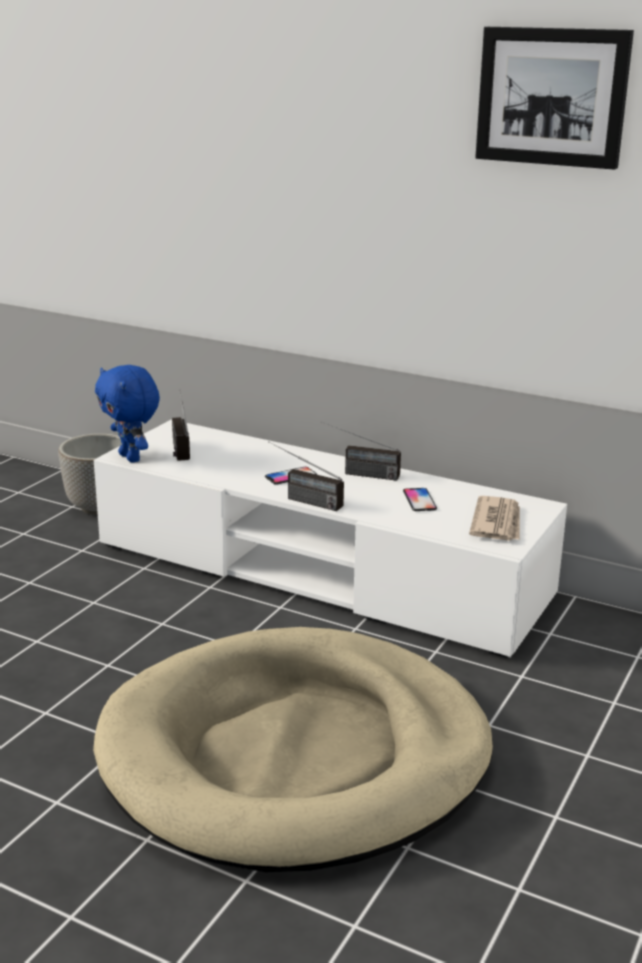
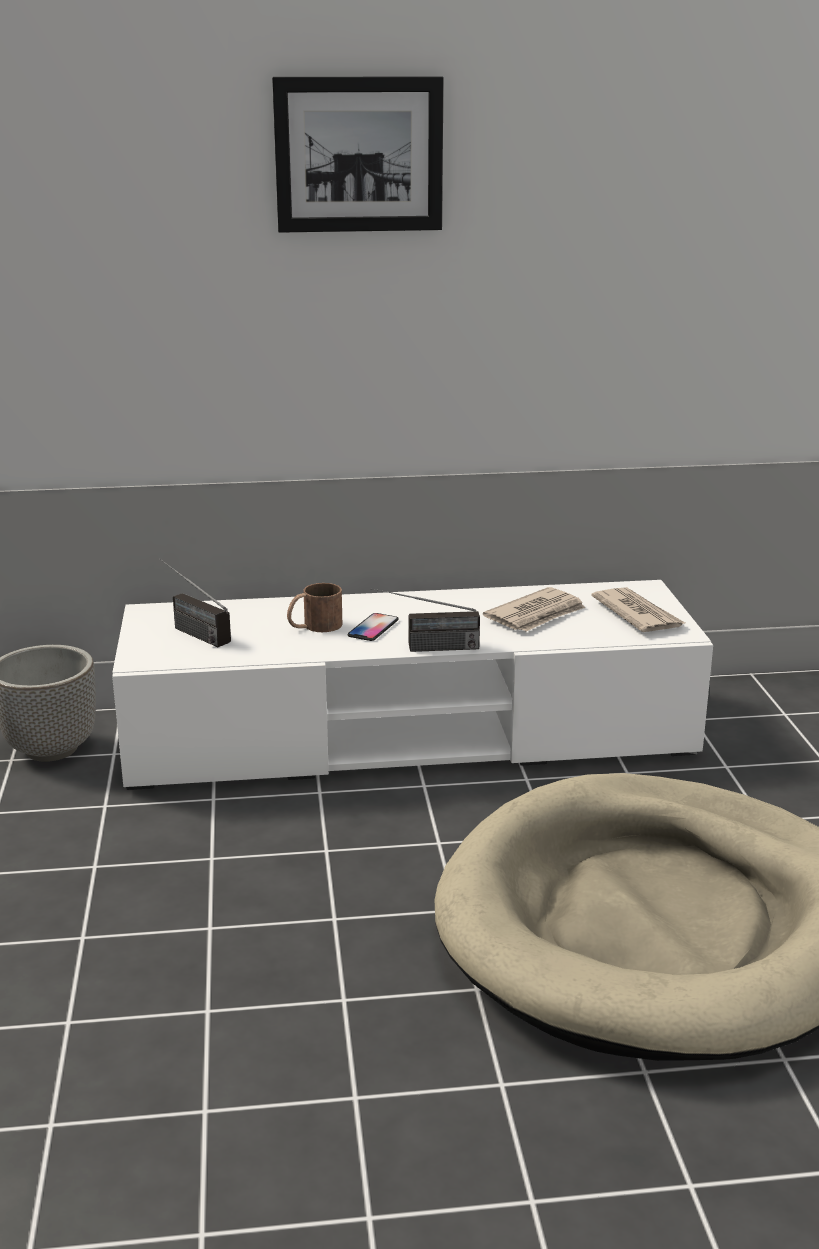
camera: 35 degrees left, 0 degrees up
(131, 458) = (157, 660): blue plush toy -> none
(256, 464) = (314, 626): none -> brown mug
(358, 473) = (434, 605): radio -> none
(419, 501) = (536, 615): phone -> newspaper
(552, 97) = (625, 134): picture -> picture (358, 154)

